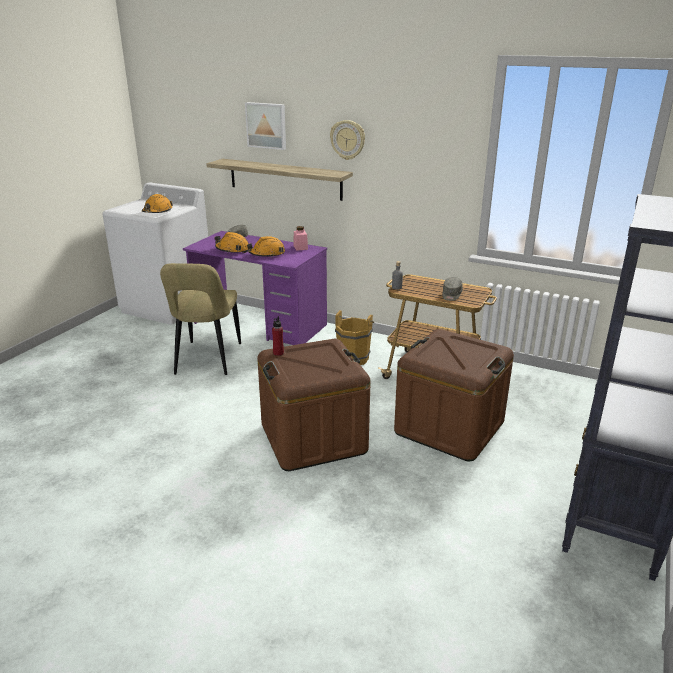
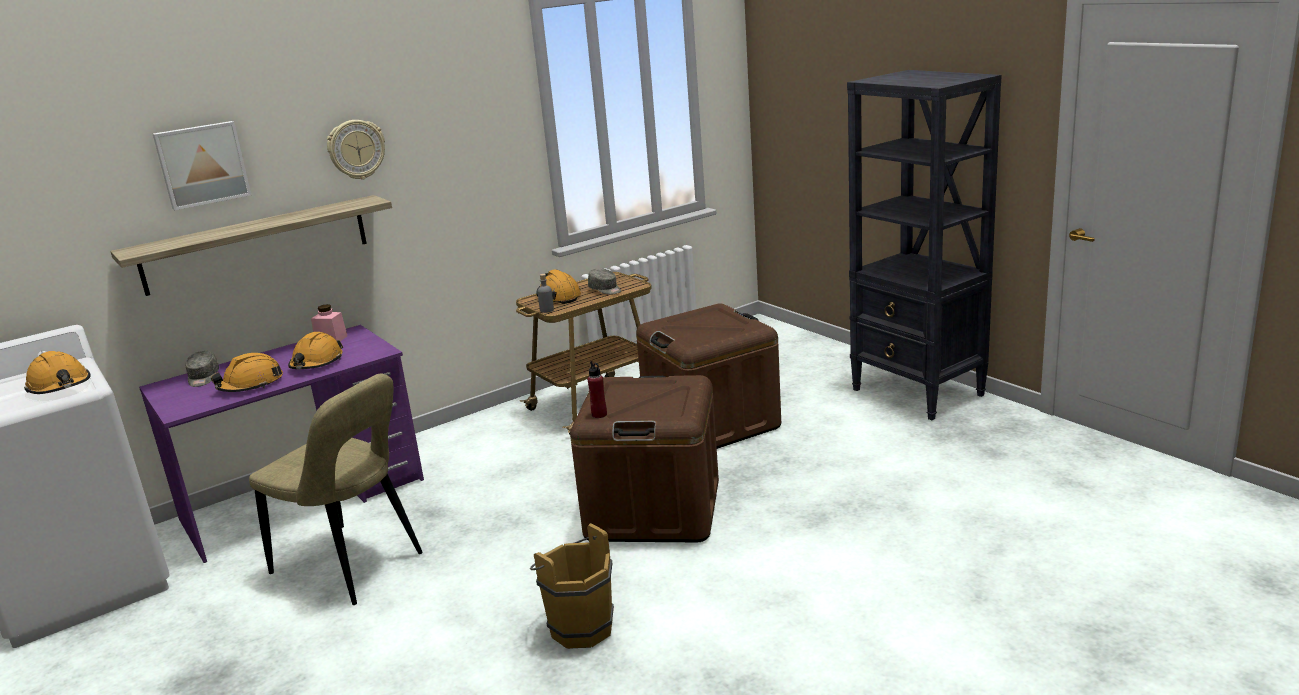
camera: 60 degrees left, 5 degrees down
(354, 357) = (500, 446): brown bucket -> brown bucket (578, 626)
(426, 284) = (558, 296): none -> orange hard hat

